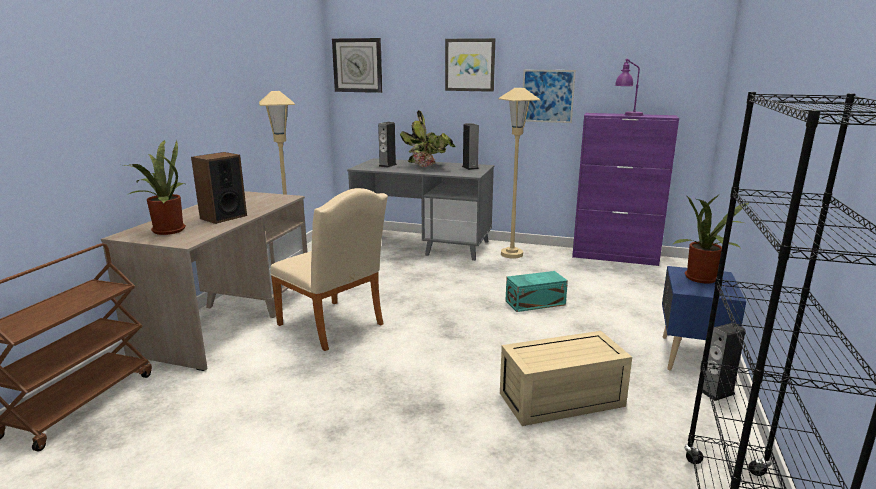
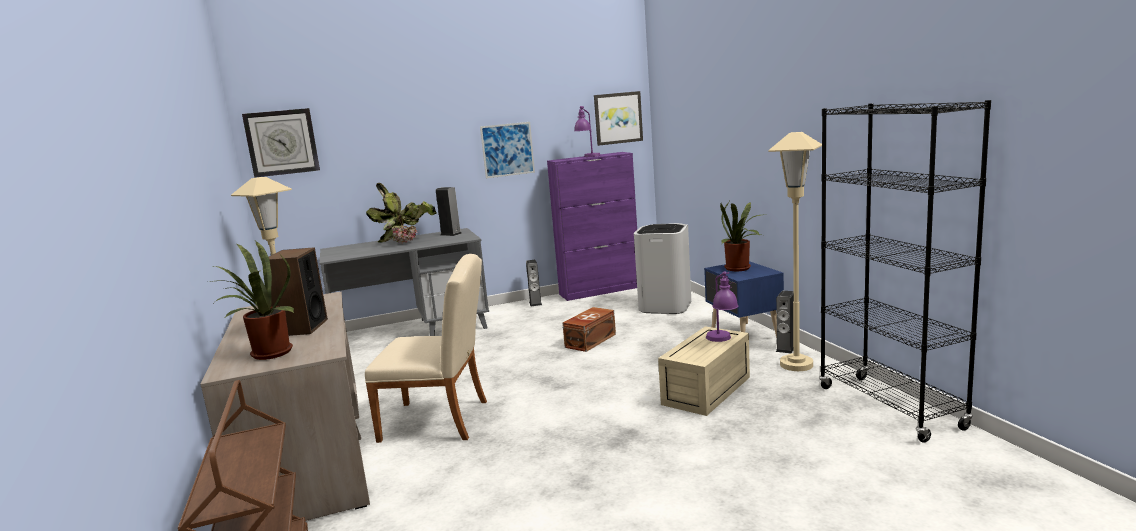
camera: 35 degrees left, 5 degrees down
(387, 165) = (358, 250): speaker -> speaker (535, 303)
(470, 65) = (422, 127): picture -> picture (618, 118)
(511, 254) = (512, 314): beige floor lamp -> beige floor lamp (796, 365)
(534, 302) = (589, 341): turquoise storage box -> brown storage box
(589, 354) = (722, 341): none -> purple table lamp
(654, 293) = (665, 306): none -> white trash can

